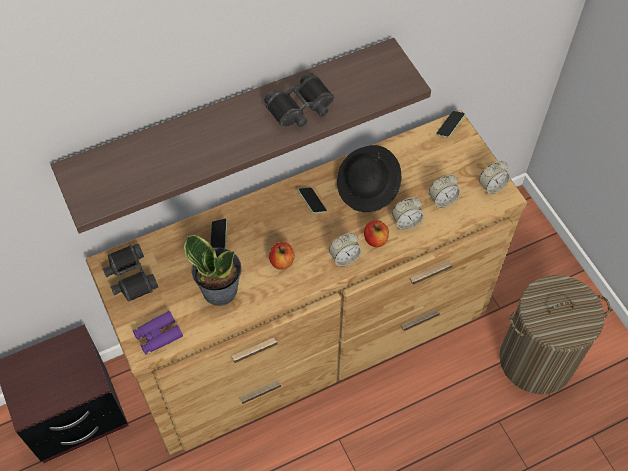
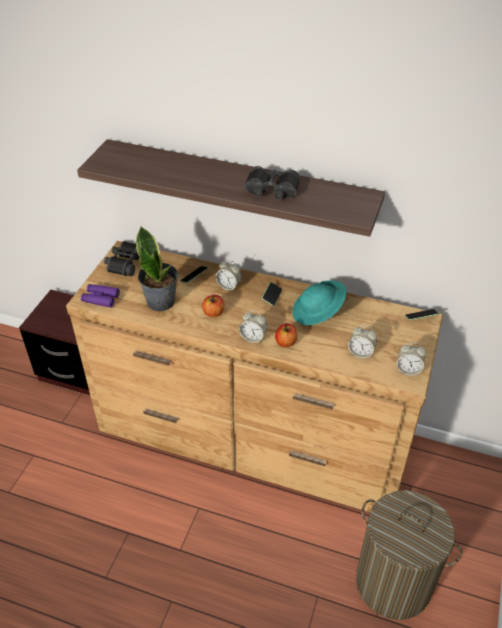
camera: 45 degrees right, 15 degrees down
(368, 188) = (318, 313): black hat -> turquoise hat
(406, 222) = (318, 347): alarm clock -> alarm clock (229, 286)

